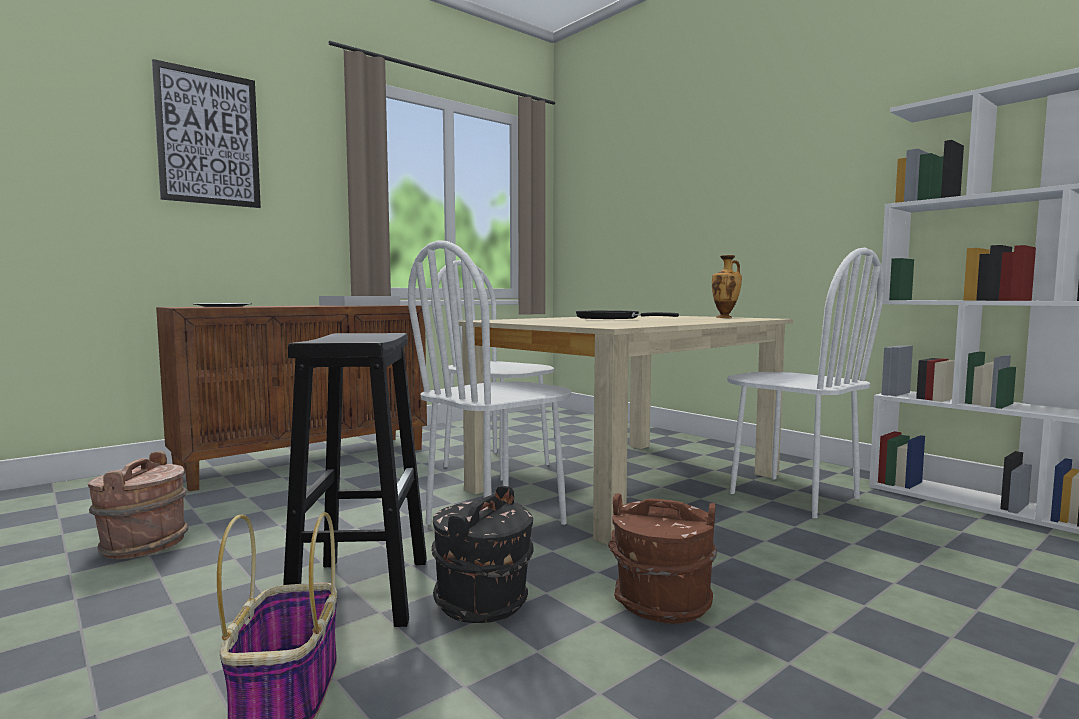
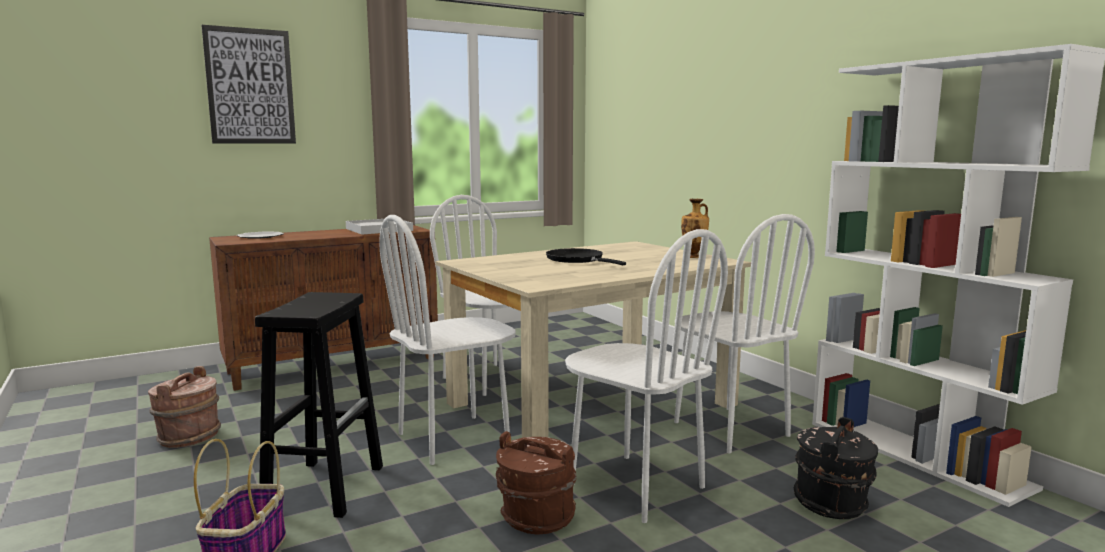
camera: 10 degrees right, 5 degrees up
(483, 602) = (405, 504): black bucket -> black bucket (832, 504)
(748, 558) = (635, 486): none -> white chair

